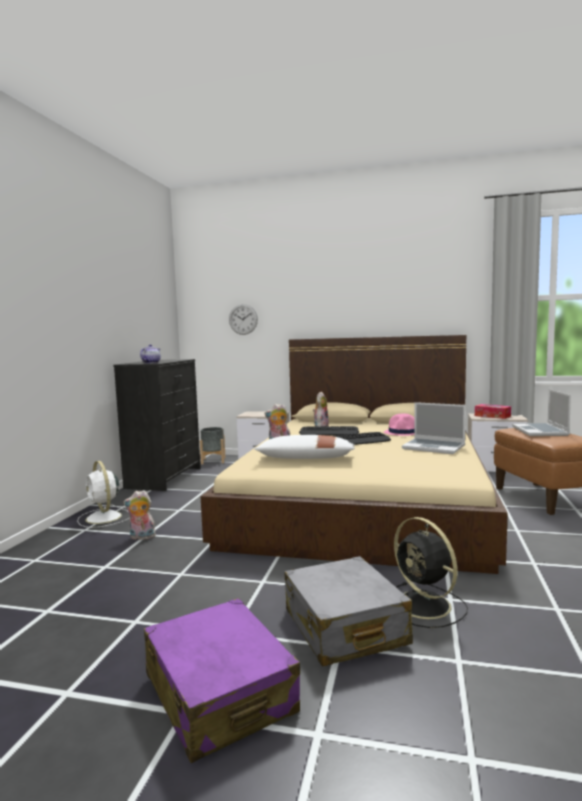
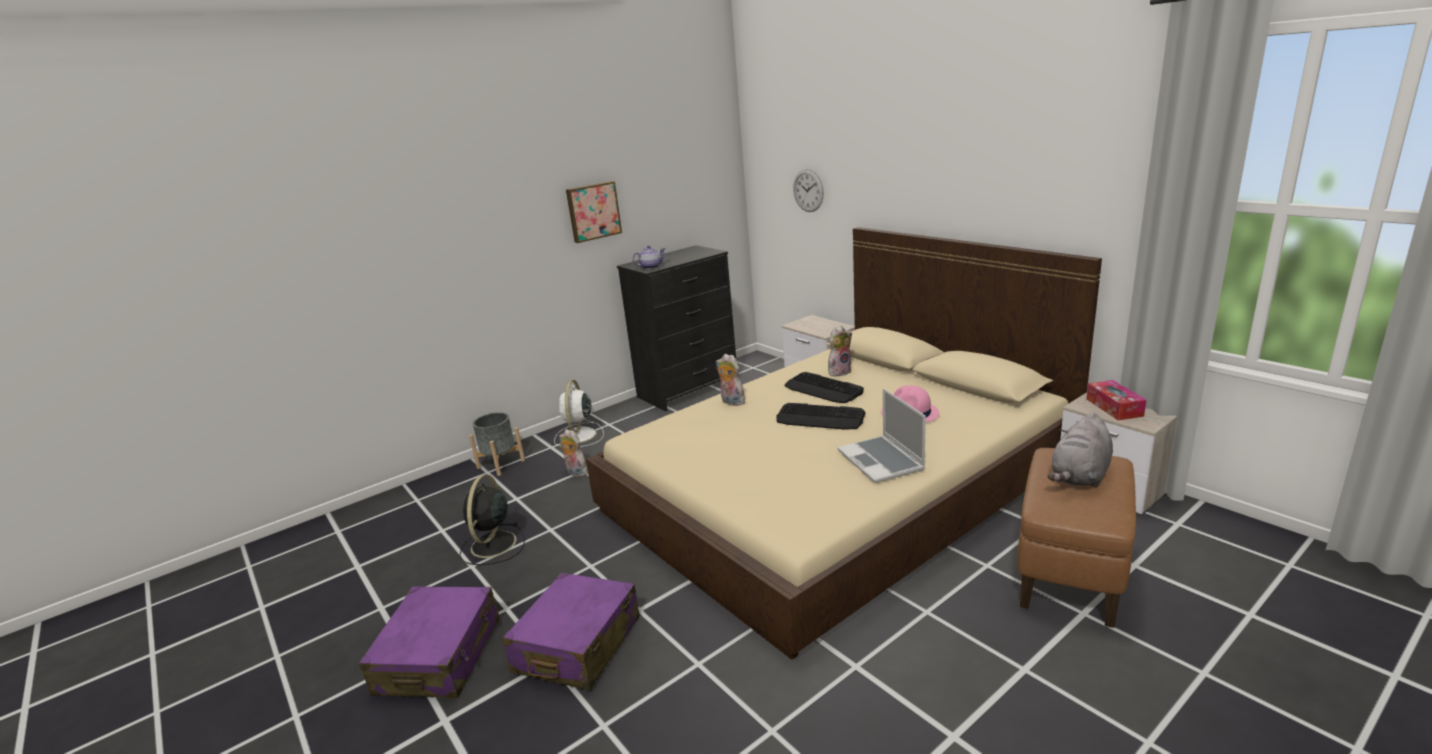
camera: 40 degrees right, 15 degrees up
(98, 313) = (593, 211): none -> picture
(213, 461) = (766, 371): grey planter -> grey planter (501, 464)
(306, 458) = (708, 439): white pillow -> none
(344, 627) = (577, 645): grey suitcase -> purple suitcase
(425, 606) = (666, 659): black fan -> black fan (493, 545)
(540, 431) = (1080, 476): laptop -> grey plush toy

